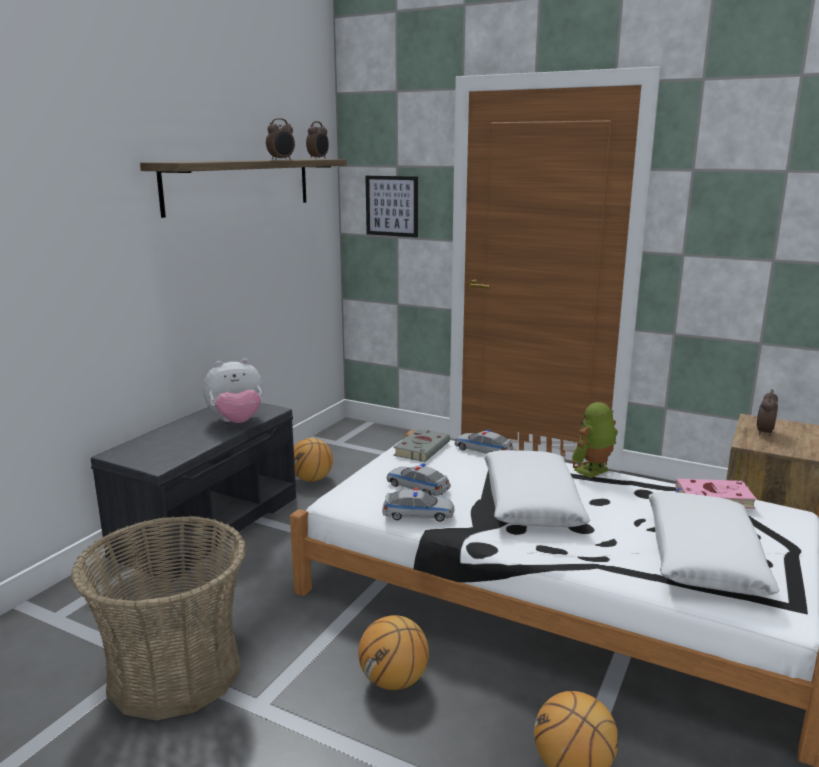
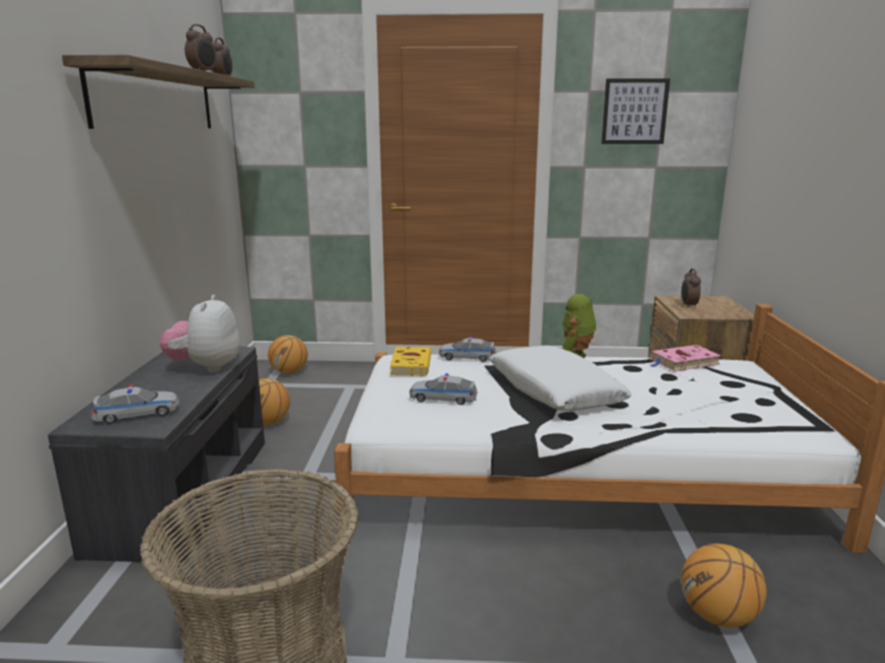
camera: 25 degrees left, 0 degrees up
(237, 422) = (206, 367): plush toy -> plush toy turned 135 degrees clockwise
(392, 206) = (297, 133): picture -> picture (634, 111)
(394, 681) = (509, 592): basketball -> basketball (289, 372)
(418, 514) = (471, 421): toy car -> toy car (137, 414)
(422, 448) = (411, 364): grey book -> yellow book
(703, 556) = (726, 406): white pillow -> none

